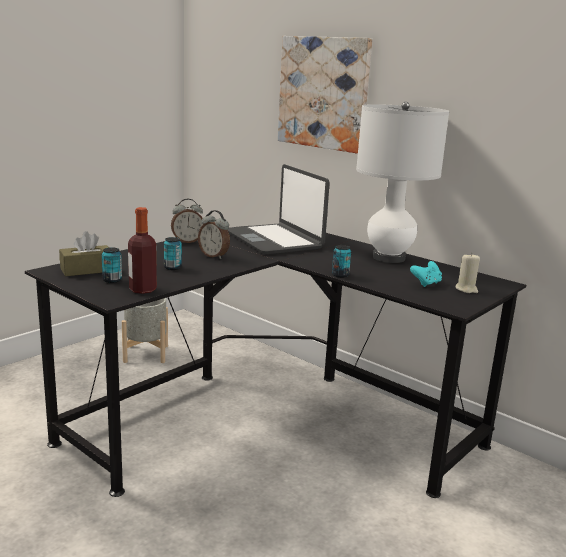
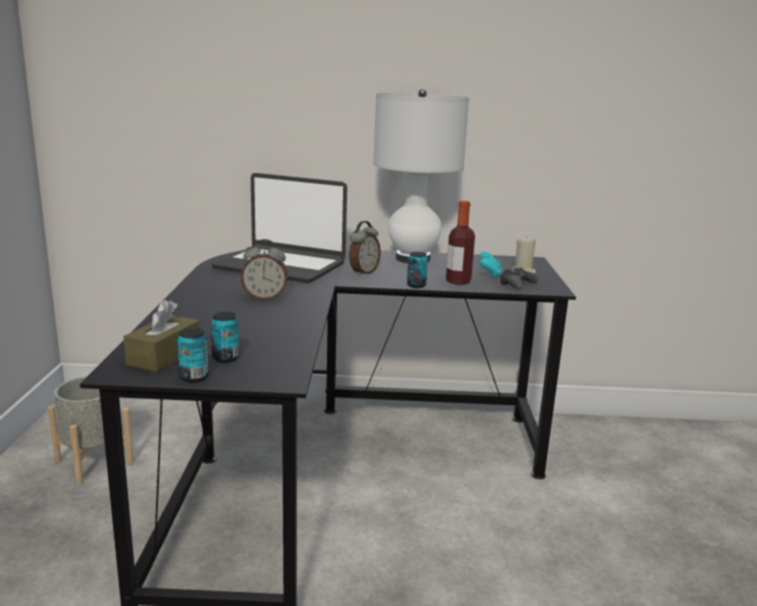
camera: 40 degrees left, 0 degrees up
(142, 290) = (286, 357): bottle -> bottle (458, 281)
(172, 267) = (254, 323): can -> can (194, 377)
(187, 241) = (197, 289): alarm clock -> alarm clock (363, 273)
(324, 93) = (283, 83): picture -> none
(431, 296) = (517, 284): none -> black game controller

